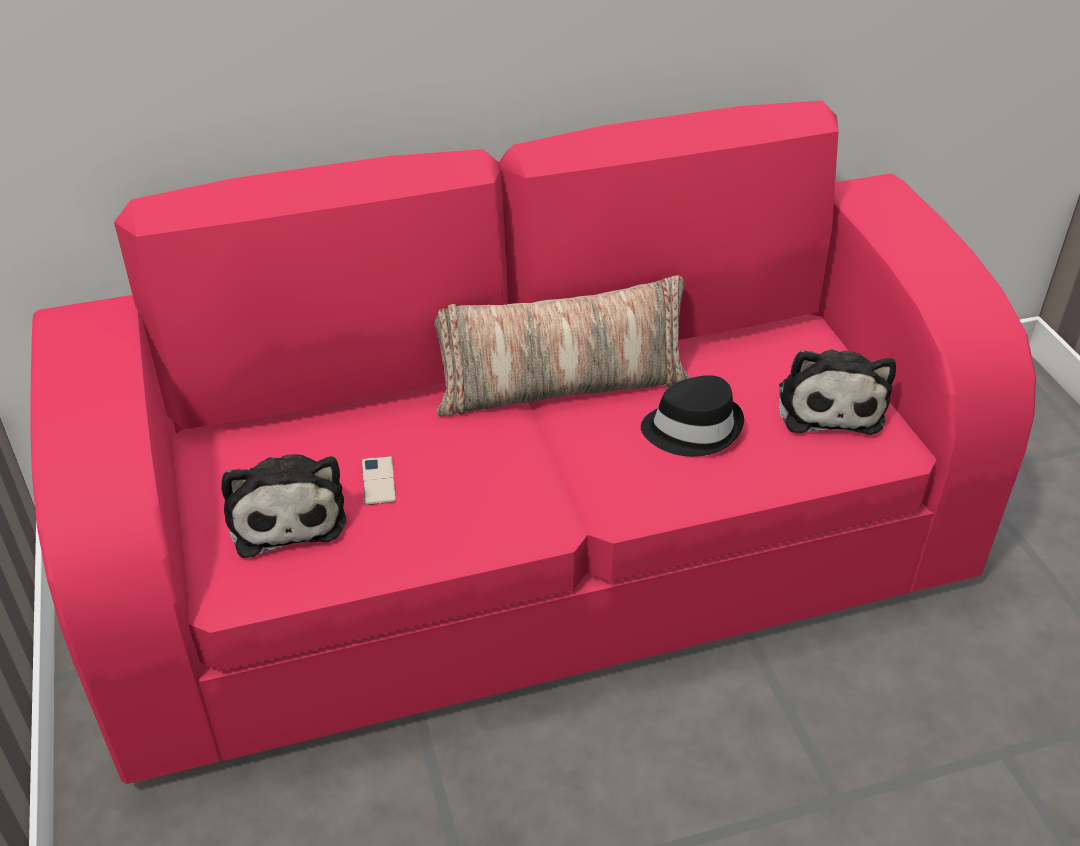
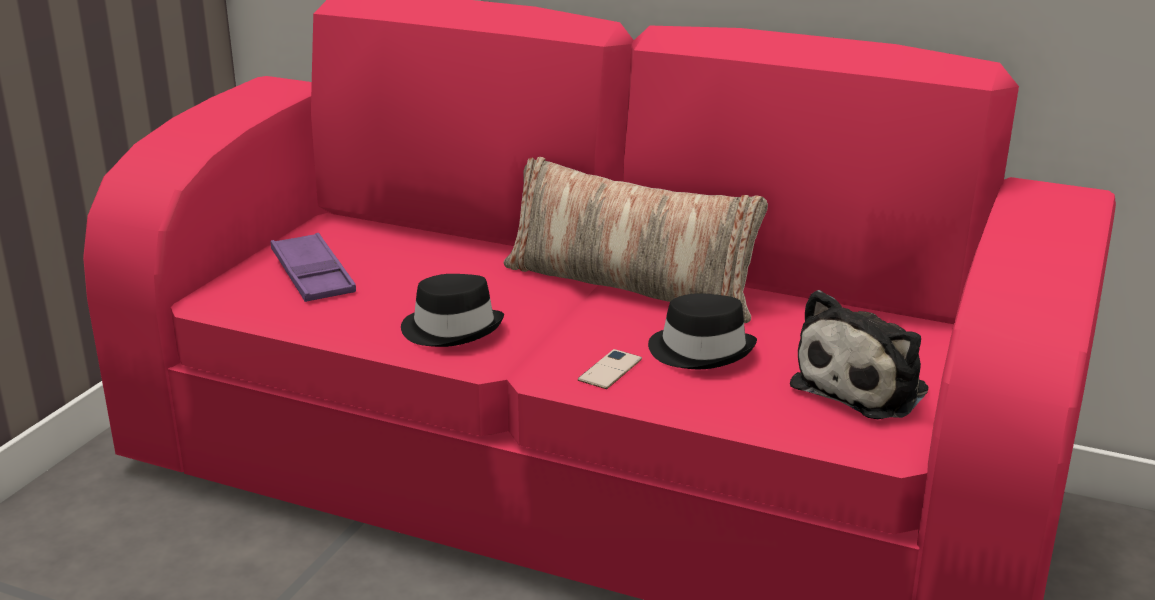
camera: 40 degrees right, 15 degrees down
(286, 514) = (313, 276): plush toy -> purple tray
(378, 481) = (401, 283): phone -> phone (610, 370)
(489, 508) = (452, 329): none -> black hat

